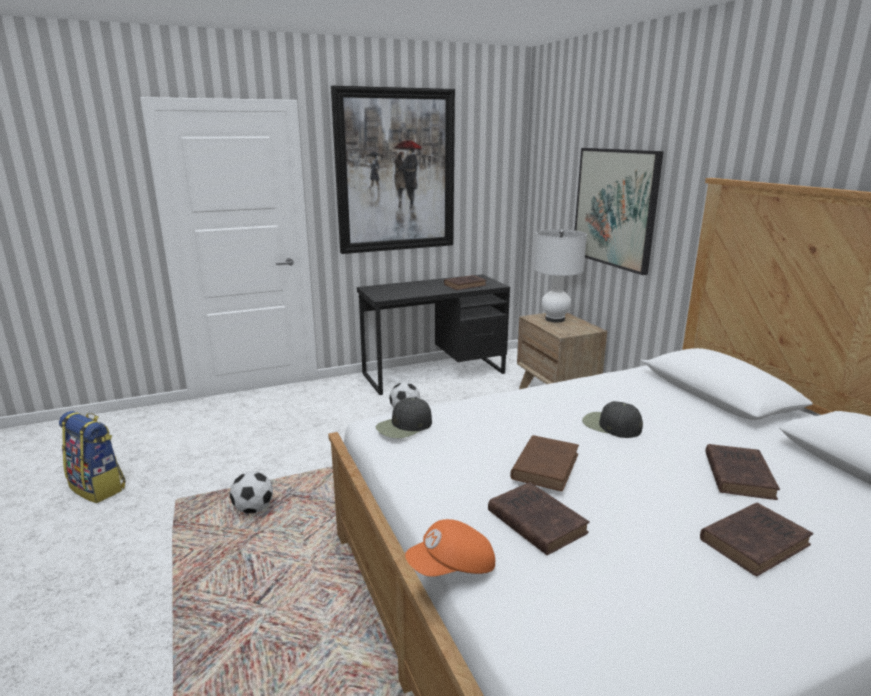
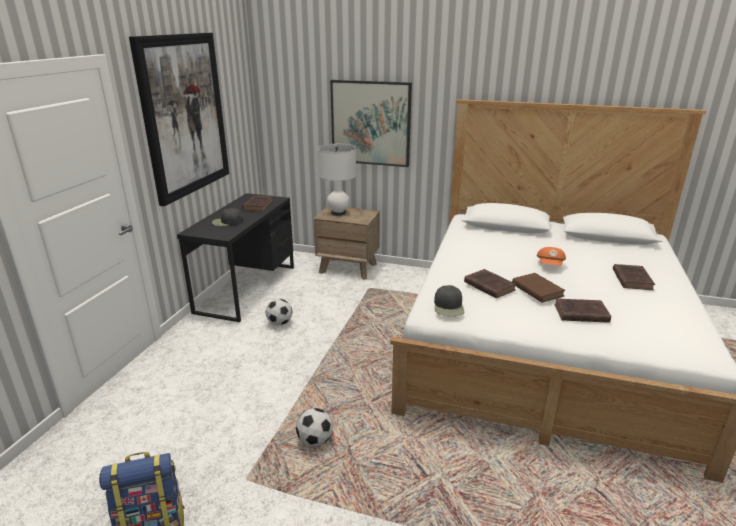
camera: 50 degrees left, 5 degrees up
(452, 568) = (603, 347): orange cap -> orange cap (550, 265)
(610, 425) = (511, 259): black cap -> black cap (227, 222)
(738, 474) = (581, 258): brown book -> brown book (488, 286)

